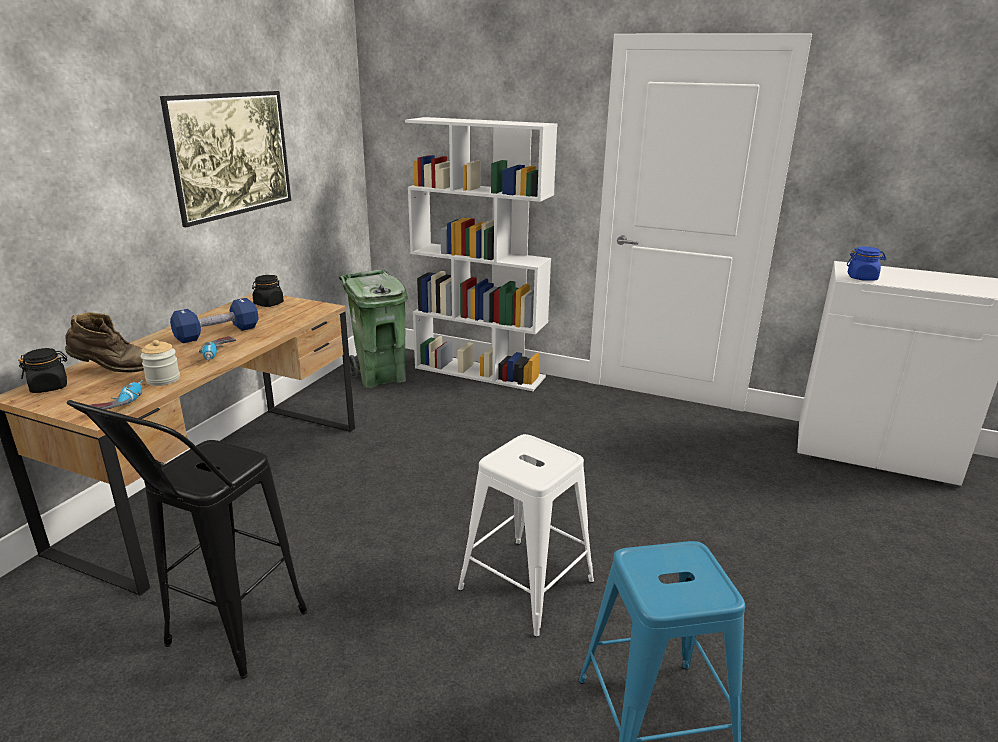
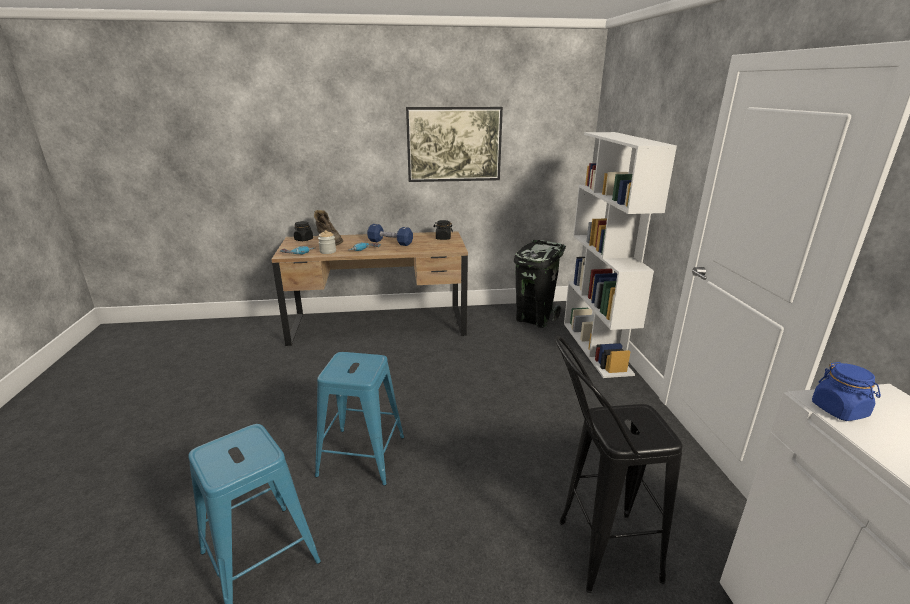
camera: 60 degrees right, 0 degrees up
(223, 643) = (265, 378): black stool -> black stool (592, 552)
(380, 377) = (535, 319): green trash can -> black trash can
(525, 585) = (361, 455): white stool -> blue stool

